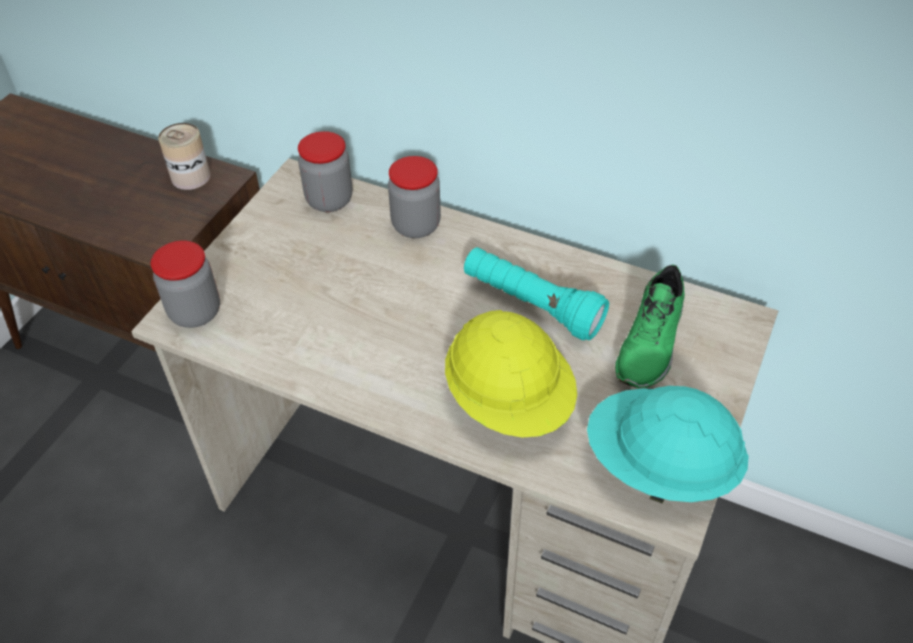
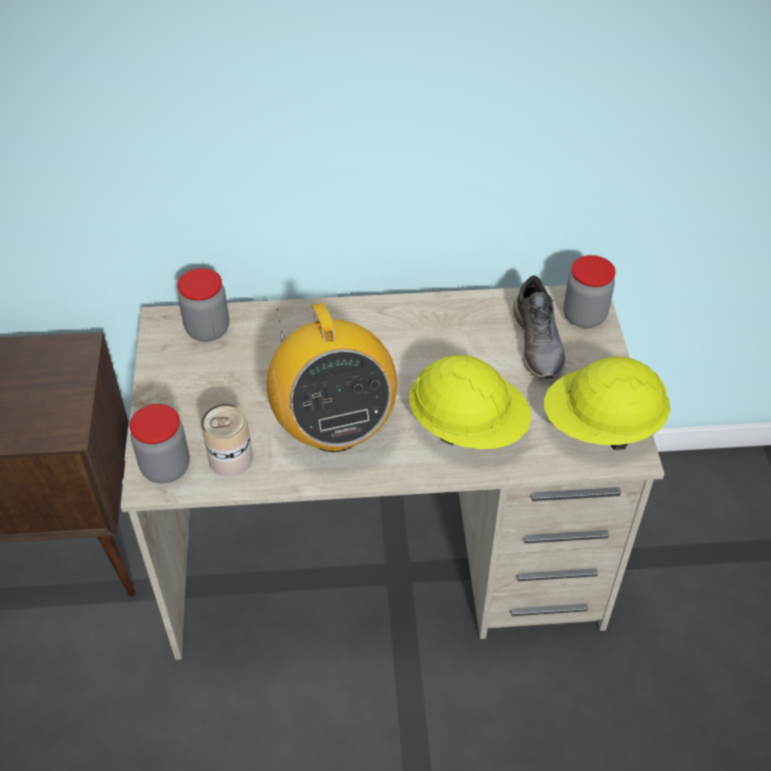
camera: 30 degrees left, 0 degrees up
(191, 177) = (44, 359): can -> can (230, 458)
(373, 342) = (333, 427): none -> radio
(416, 225) = (297, 322): jar -> jar (584, 316)
(531, 305) = (433, 349): turquoise flashlight -> none
(651, 343) = (538, 342): green shoe -> grey shoe
(659, 466) = (601, 426): turquoise hard hat -> yellow hard hat

